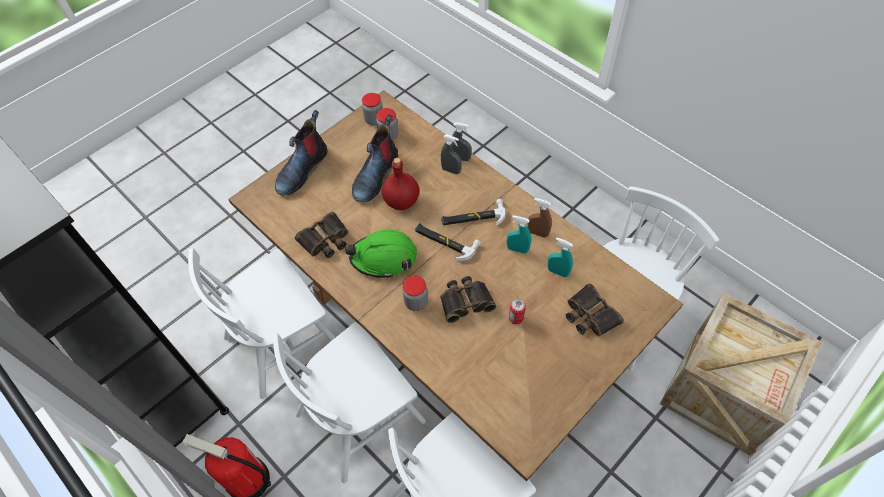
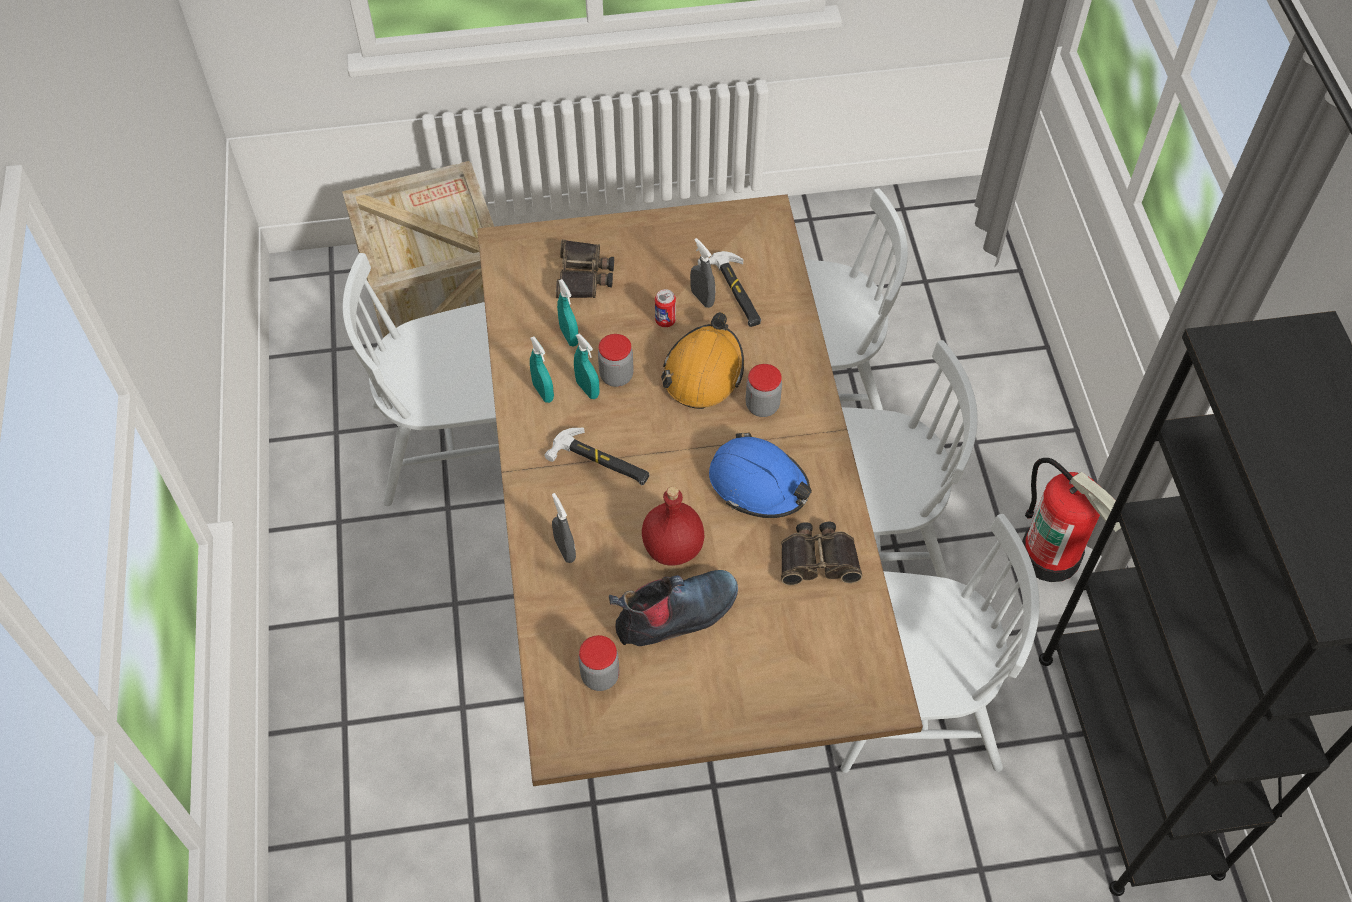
camera: 145 degrees left, 0 degrees up
(302, 169) = (777, 703): boot -> none
(374, 120) = (598, 724): jar -> jar (616, 376)
(384, 257) = (758, 484): green hard hat -> blue hard hat
(445, 241) = (664, 455): hammer -> hammer (734, 292)
(460, 158) = (534, 560): grey spray bottle -> grey spray bottle (702, 298)
(465, 301) = (703, 371): binoculars -> orange hard hat
(537, 233) = (543, 392): brown spray bottle -> turquoise spray bottle

